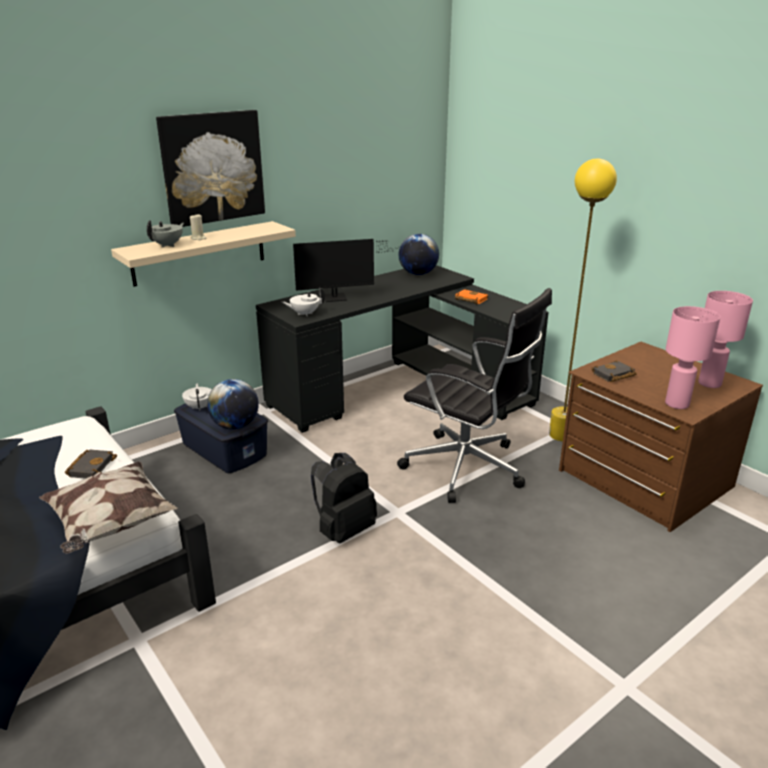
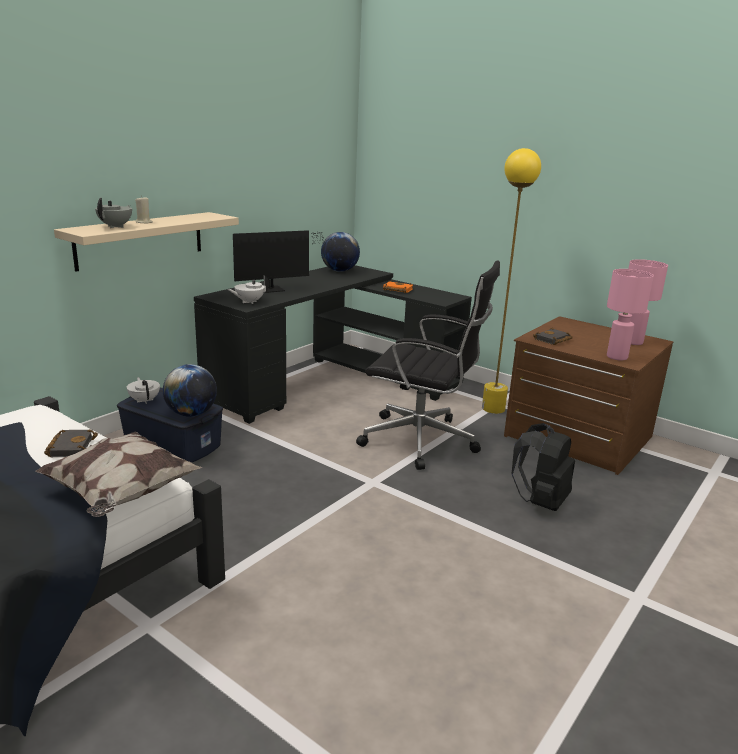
camera: 15 degrees left, 5 degrees down
(212, 167) = (155, 152): picture -> none
(343, 530) = (327, 502): black backpack -> black backpack (541, 501)

